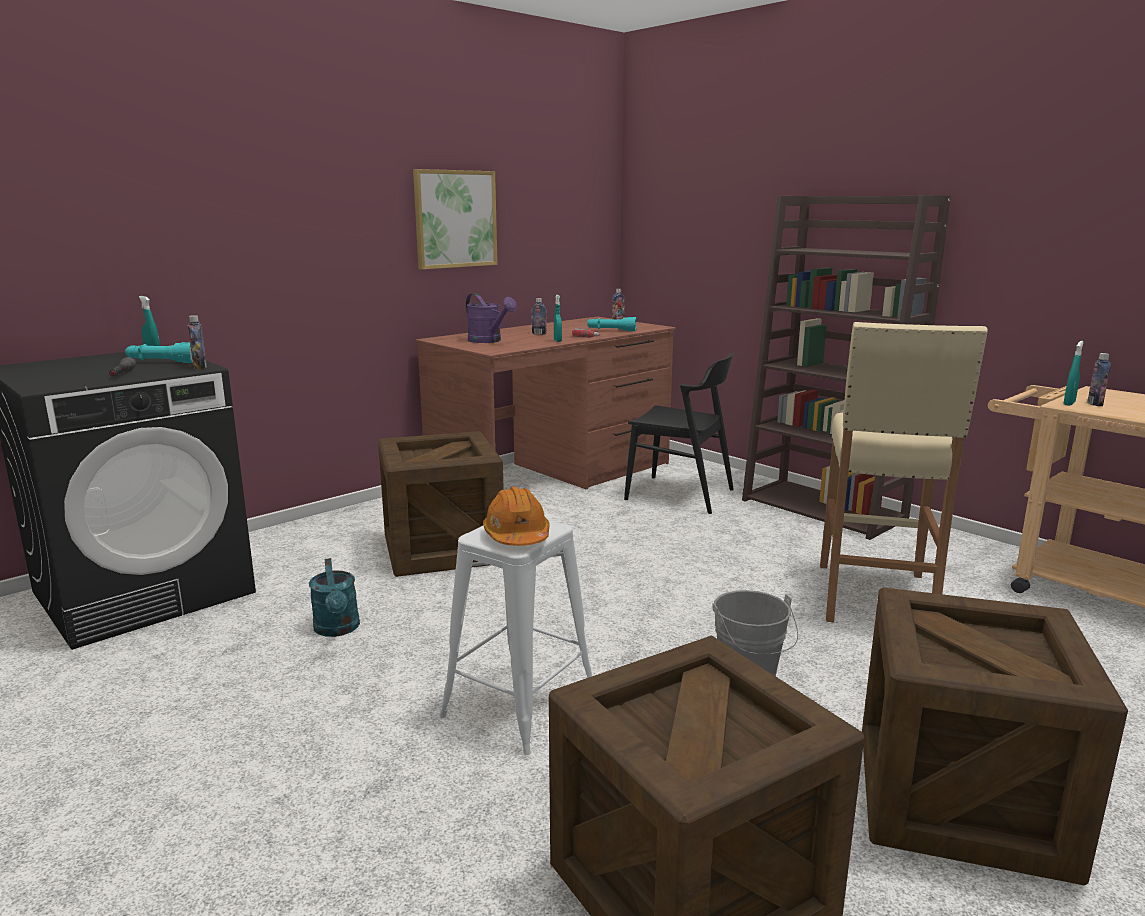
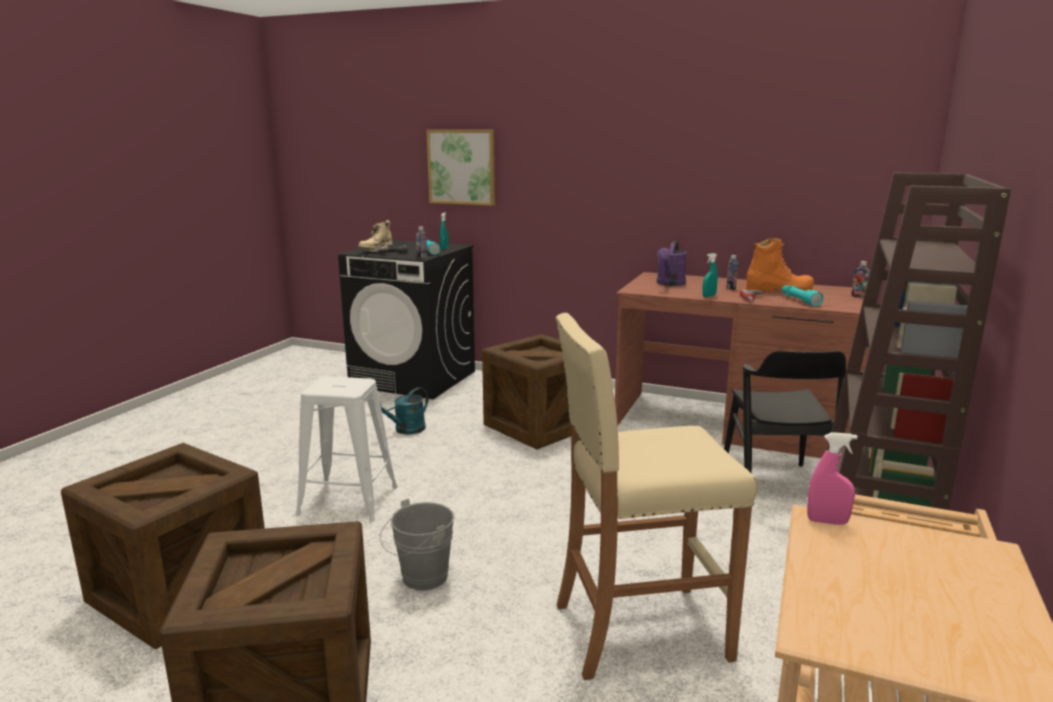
camera: 65 degrees right, 0 degrees up
(73, 379) = (376, 251): none -> beige boot
(455, 219) = (698, 176): picture -> picture (461, 167)
(517, 536) = (331, 386): orange hard hat -> none
(566, 328) = (778, 290): none -> orange boot
(1069, 403) = (827, 521): turquoise spray bottle -> pink spray bottle
(1095, 404) = (856, 541): bottle -> none

